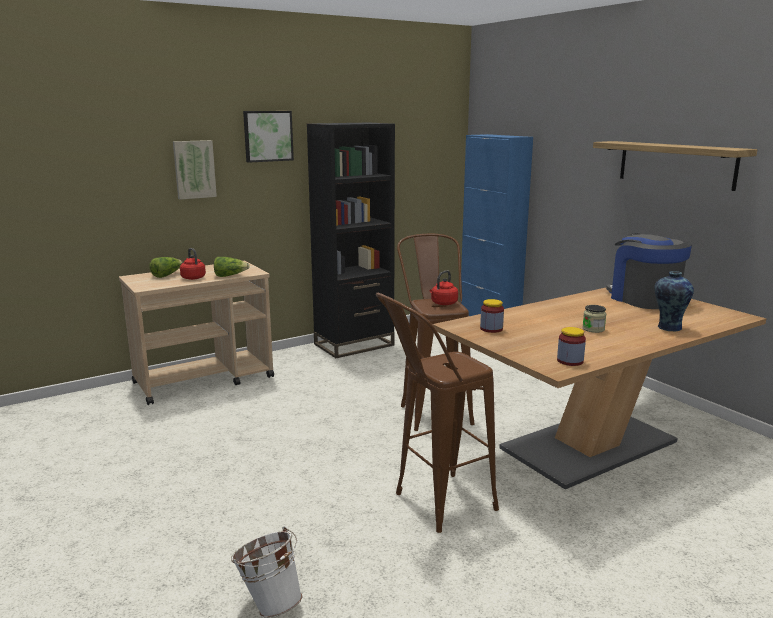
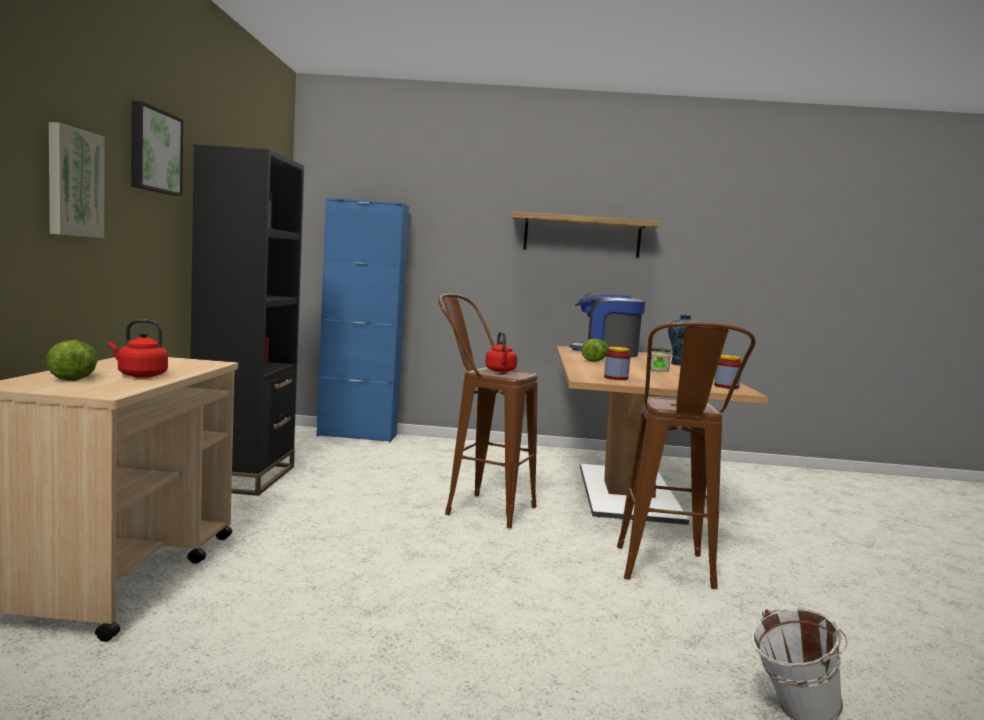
camera: 55 degrees left, 10 degrees down
(230, 276) = (193, 368): lettuce -> lettuce (595, 360)

